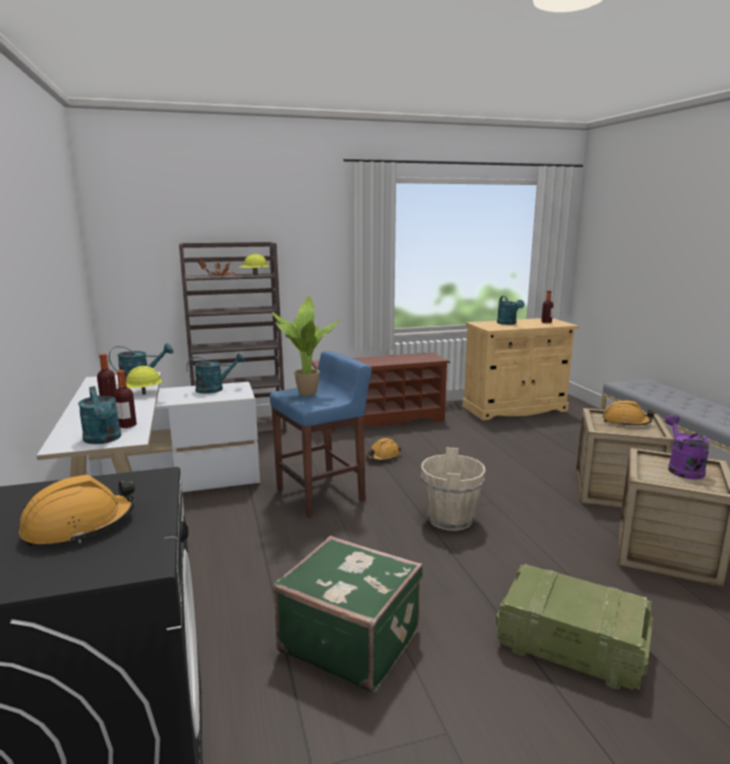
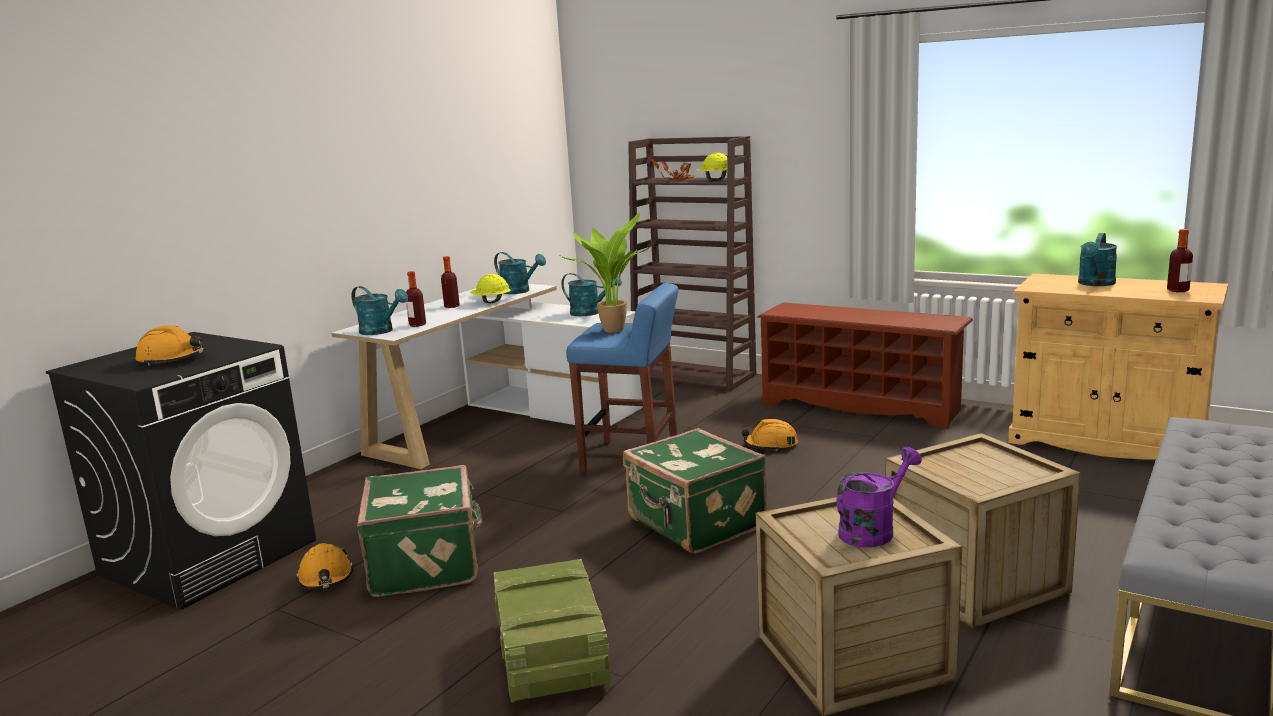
camera: 50 degrees right, 0 degrees up
(104, 440) = (381, 331): turquoise watering can -> turquoise watering can turned 75 degrees counterclockwise
(451, 519) = (695, 524): beige bucket -> green suitcase
(626, 422) = (990, 466): orange hard hat -> orange hard hat (326, 578)

